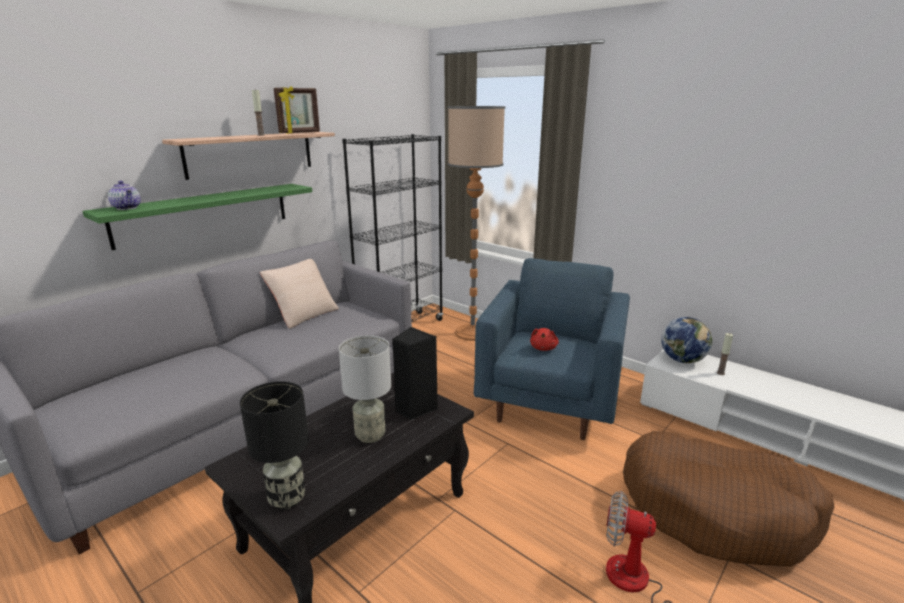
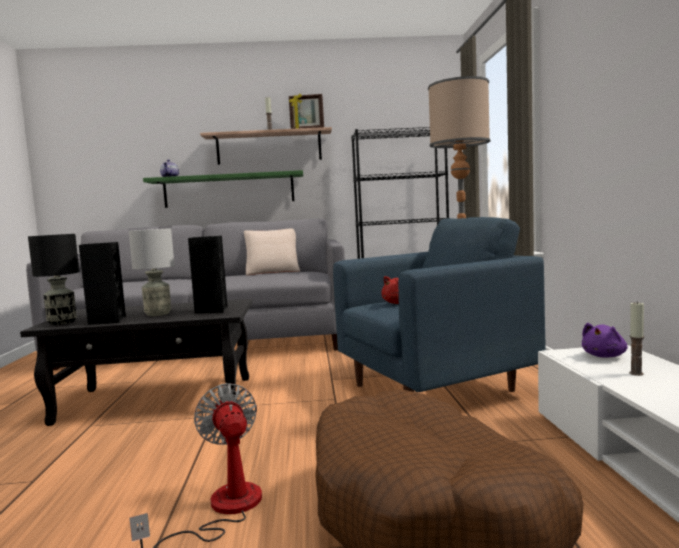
camera: 45 degrees right, 15 degrees down
(345, 471) = (107, 321): none -> black speaker
(682, 360) = (604, 356): globe -> purple plush toy

